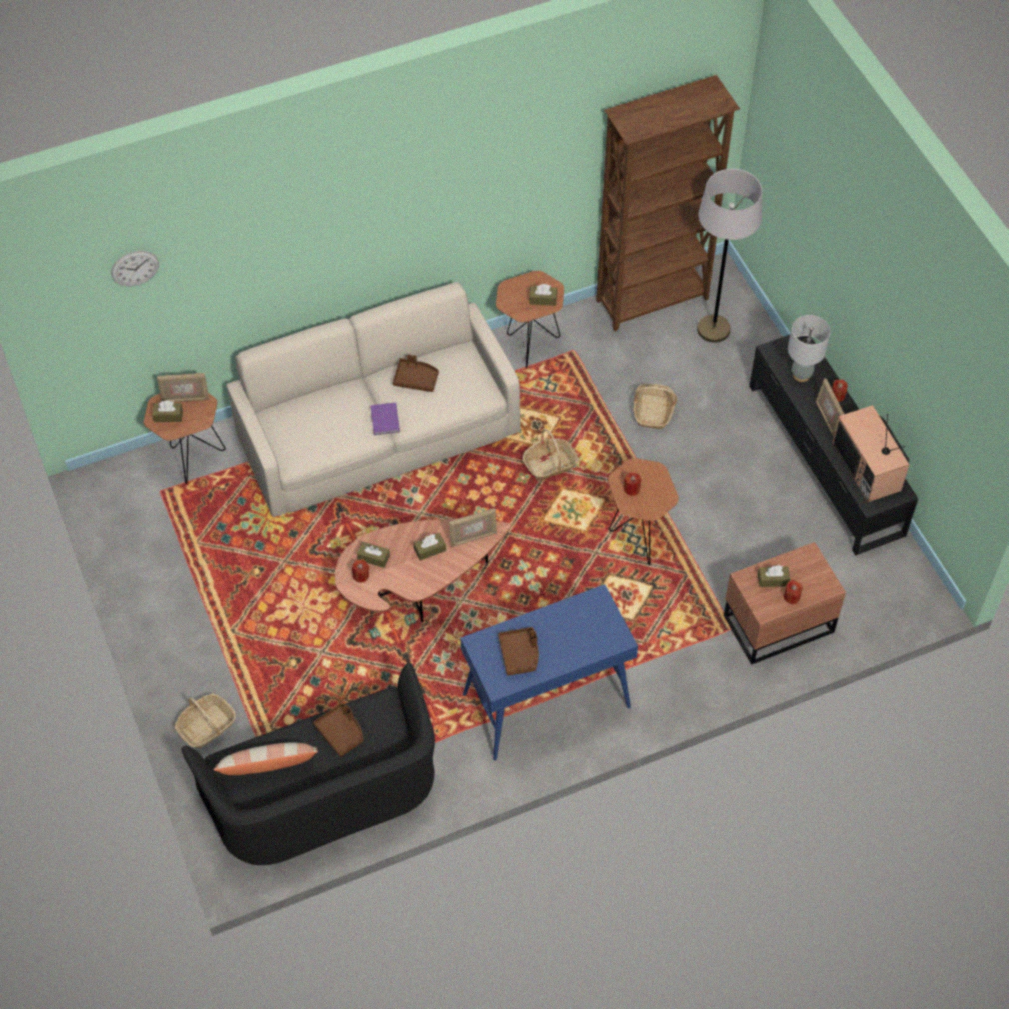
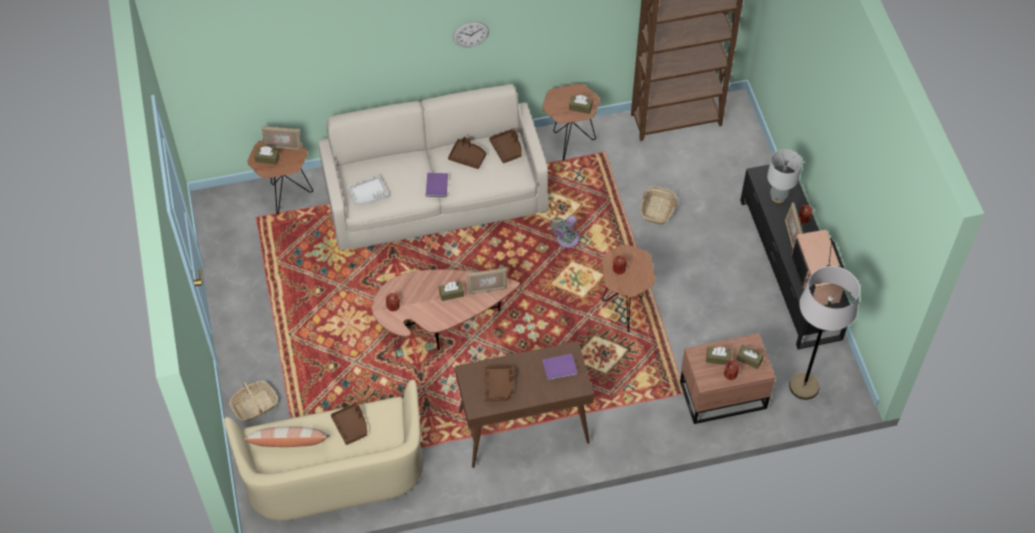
camera: 10 degrees right, 0 degrees up
(135, 268) = (249, 39): wall clock -> wall clock (471, 34)
(303, 443) = (368, 195): none -> grey tray
(324, 793) = (334, 472): black sofa -> beige sofa
(373, 558) = (406, 293): brown tissue box -> brown tissue box (749, 359)
(462, 362) = (507, 149): none -> brown tray
(546, 702) = (523, 428): blue console table -> brown console table
(550, 465) = (566, 240): basket -> grey fan
(591, 621) = (560, 368): none -> purple book
(713, 329) = (721, 150): grey floor lamp -> grey floor lamp (804, 386)

